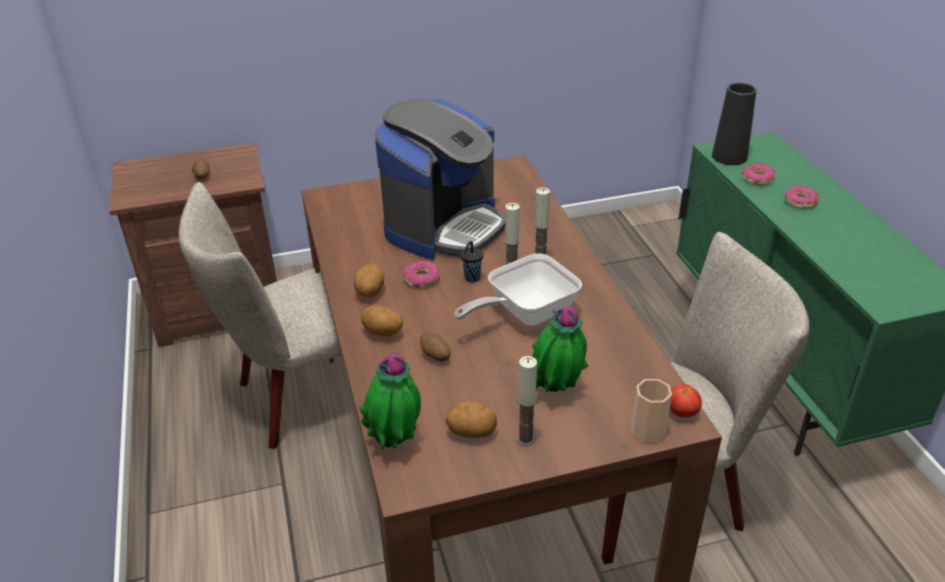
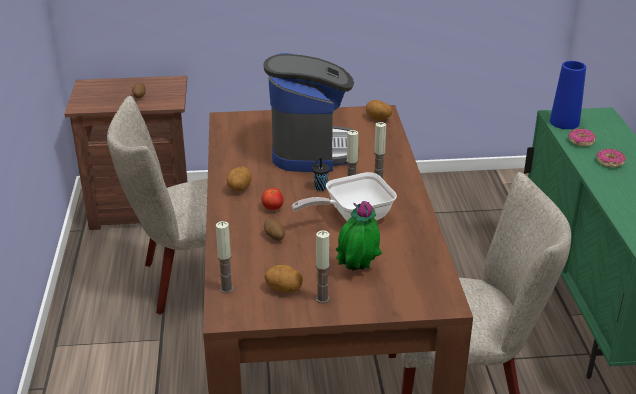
camera: 10 degrees right, 5 degrees down
(382, 333) = (240, 217): potato -> potato (378, 119)
(396, 443) = (226, 289): potted plant -> candle
(422, 279) = (282, 184): donut -> none
(444, 226) = (311, 150): coffee machine -> coffee machine turned 45 degrees counterclockwise
(648, 431) = (417, 306): cup -> none
(682, 412) = (448, 297): tomato -> tomato (272, 208)
(729, 156) = (564, 122): black vase -> blue vase

